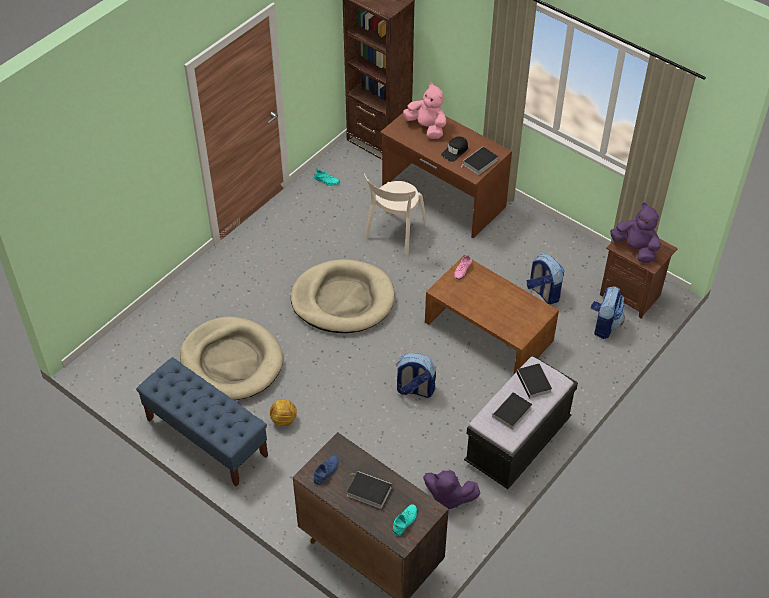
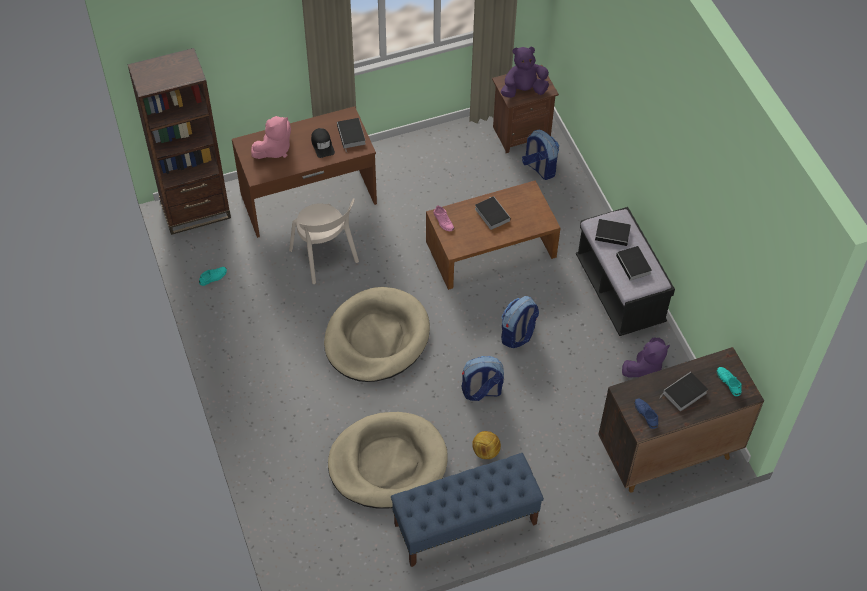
camera: 60 degrees left, 5 degrees up
(427, 127) = (274, 149): pink plush toy -> pink plush toy turned 150 degrees clockwise
(496, 297) = (491, 214): none -> book
(543, 292) = (475, 189): backpack -> backpack (481, 391)

